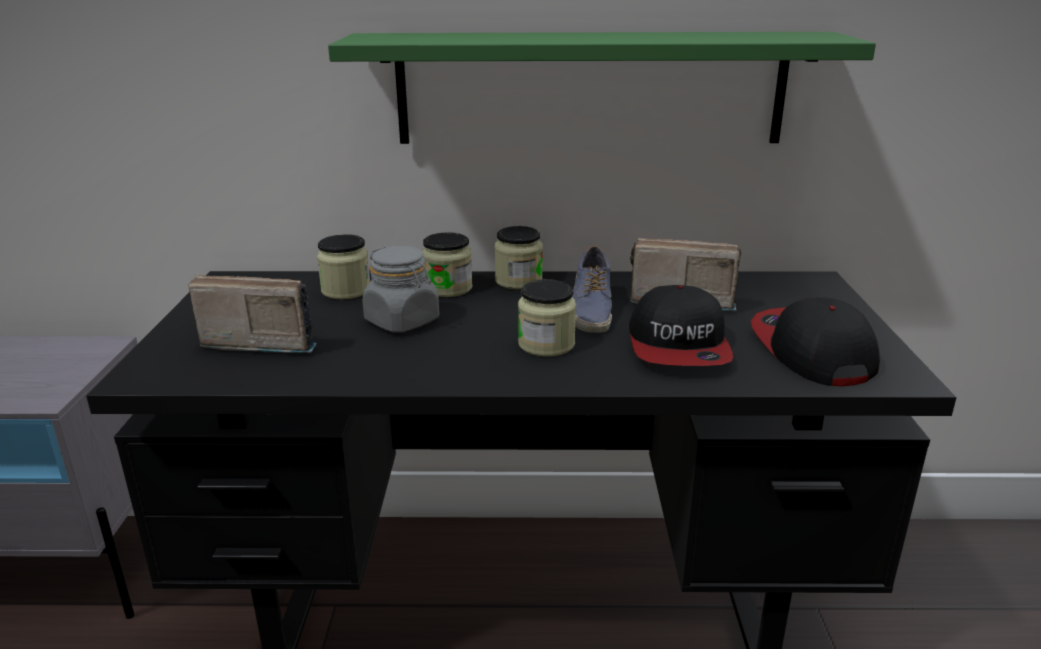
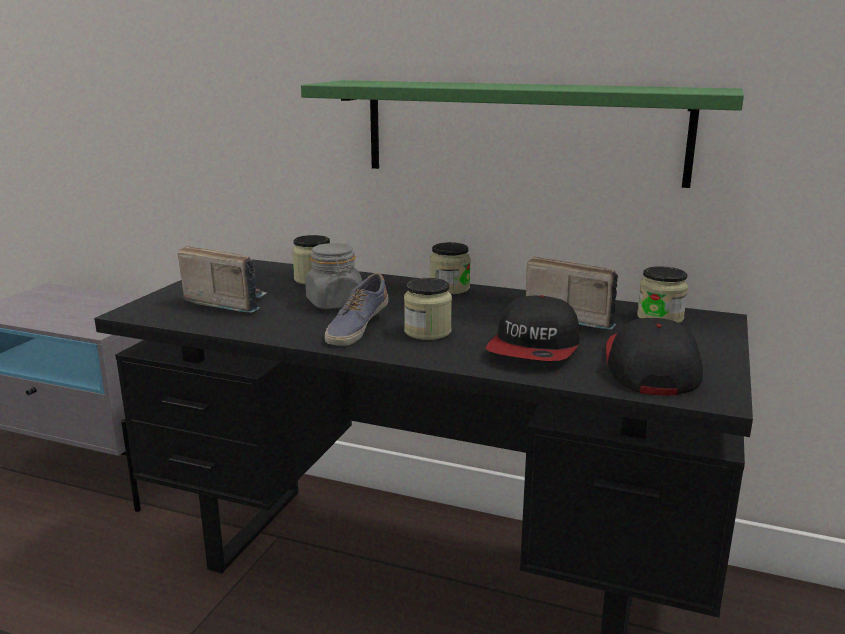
camera: 20 degrees right, 5 degrees down
(448, 288) = (389, 286): jar -> jar (660, 318)
(590, 309) = (487, 314): shoe -> shoe (356, 328)

